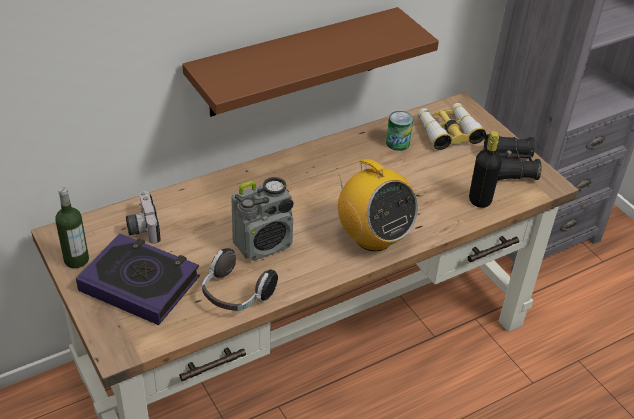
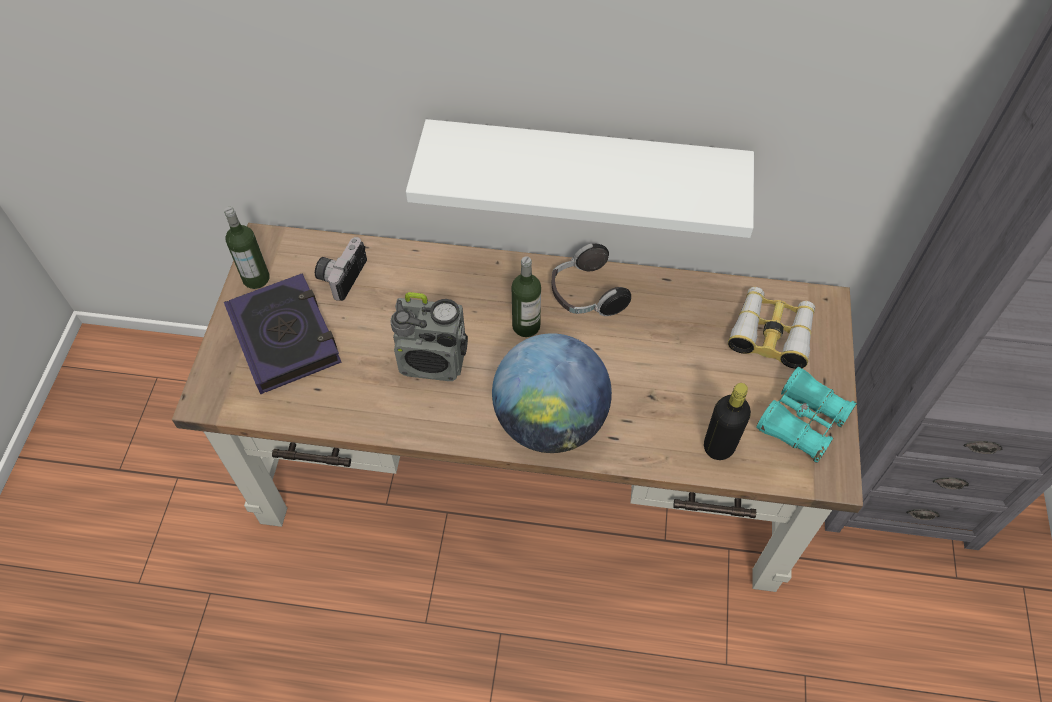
camera: 40 degrees right, 15 degrees up
(235, 295) = (355, 404): headphones -> headphones (586, 295)
(294, 63) = (585, 167): brown shelf -> white shelf
(303, 195) = (526, 326): none -> bottle
(373, 238) = (550, 421): radio -> globe
(397, 143) = (694, 315): can -> none
(509, 166) = (801, 422): black binoculars -> turquoise binoculars

